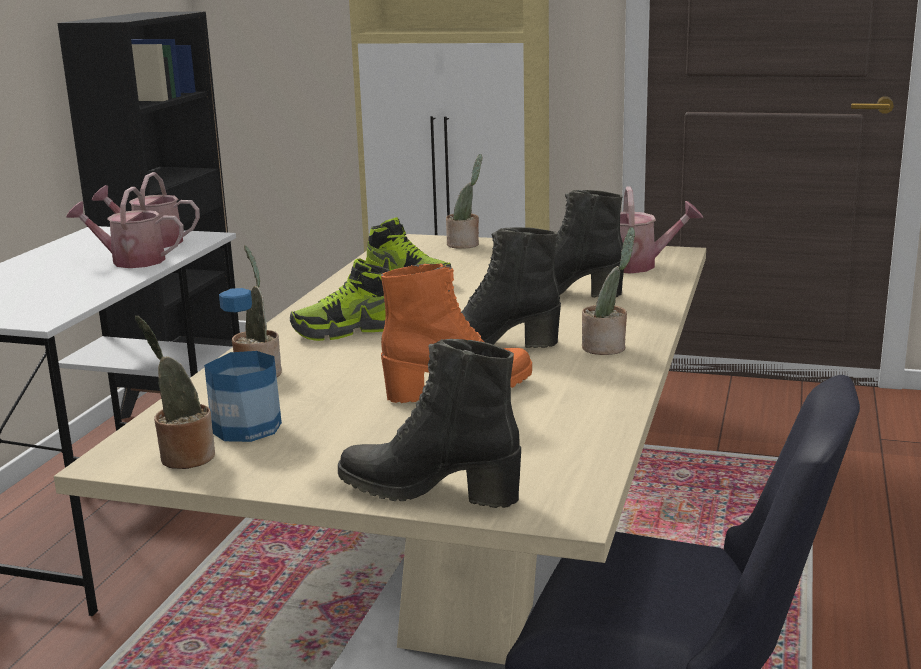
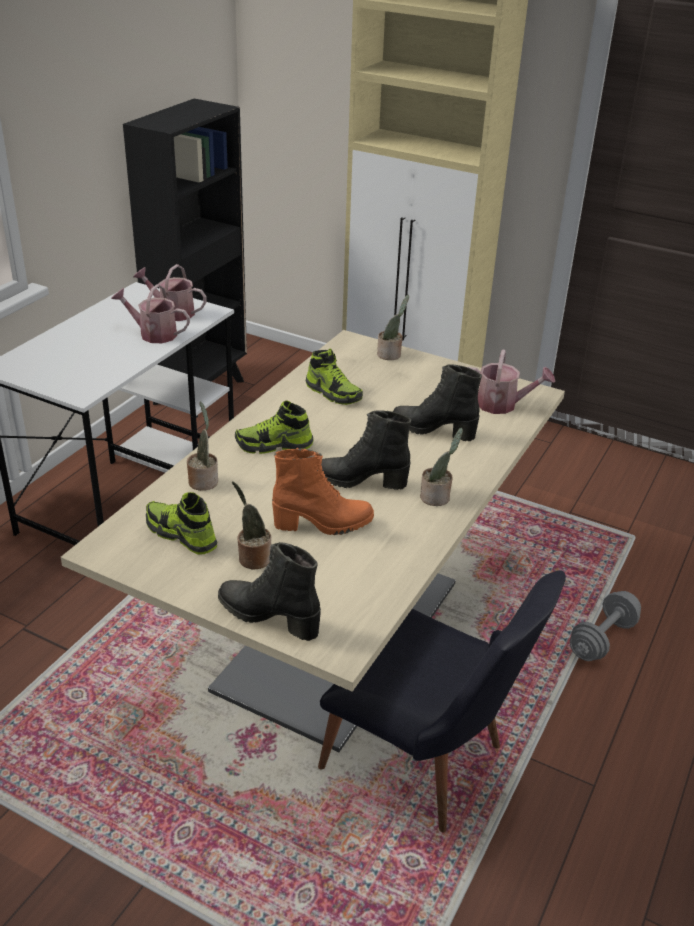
camera: 10 degrees right, 15 degrees up
(183, 457) = (137, 555): potted plant -> potted plant (252, 558)
(246, 427) = (181, 535): bottle -> shoe
(831, 575) = (602, 639): none -> grey dumbbell

